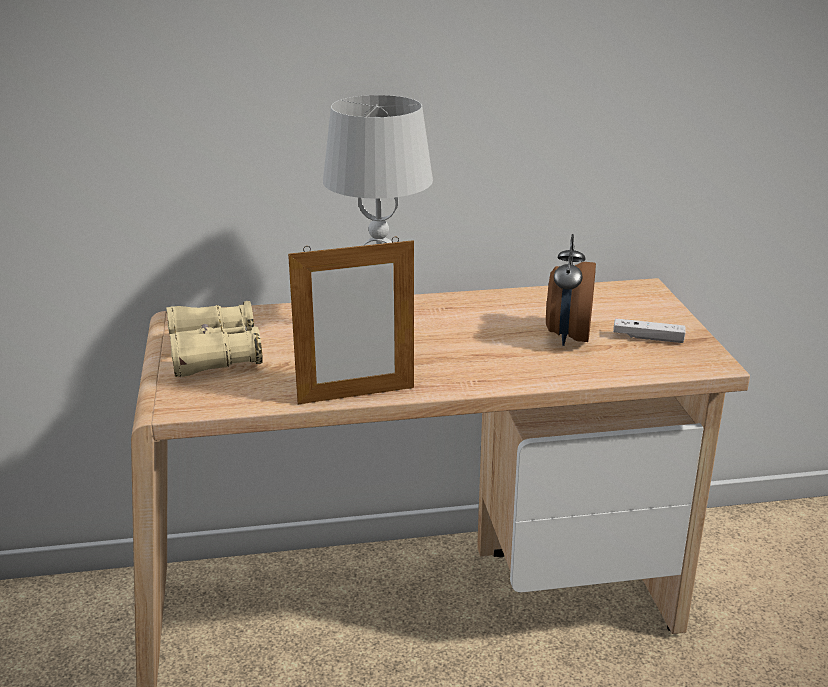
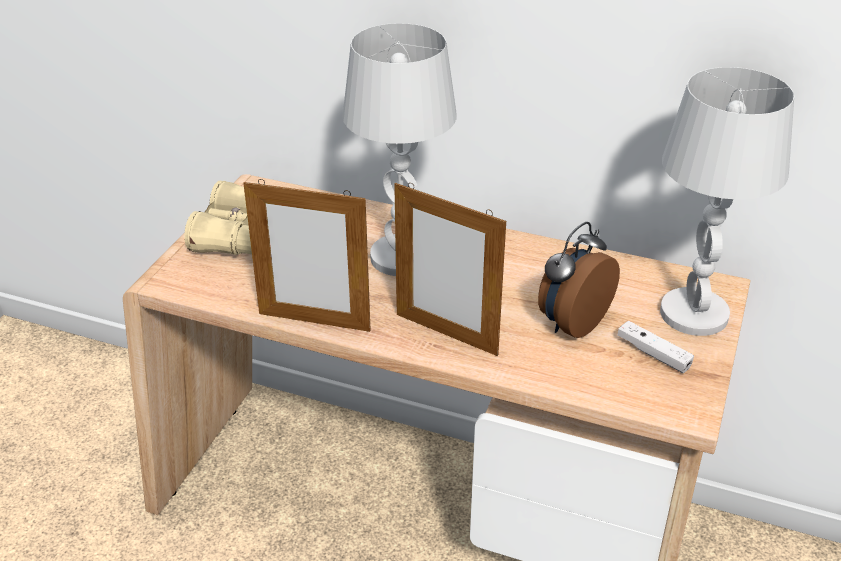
camera: 30 degrees right, 10 degrees up
(480, 371) = (446, 334): none -> picture frame
(647, 307) = (694, 314): none -> white table lamp

